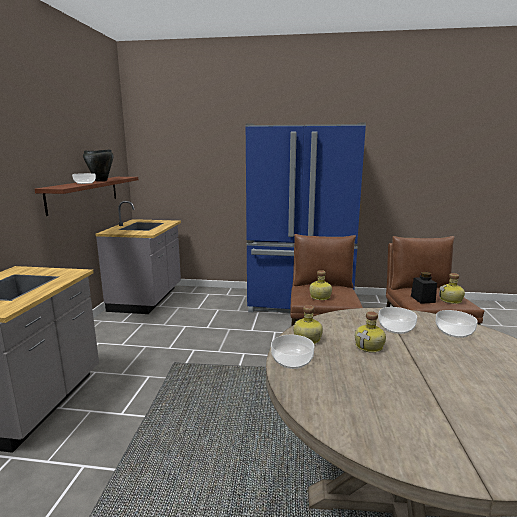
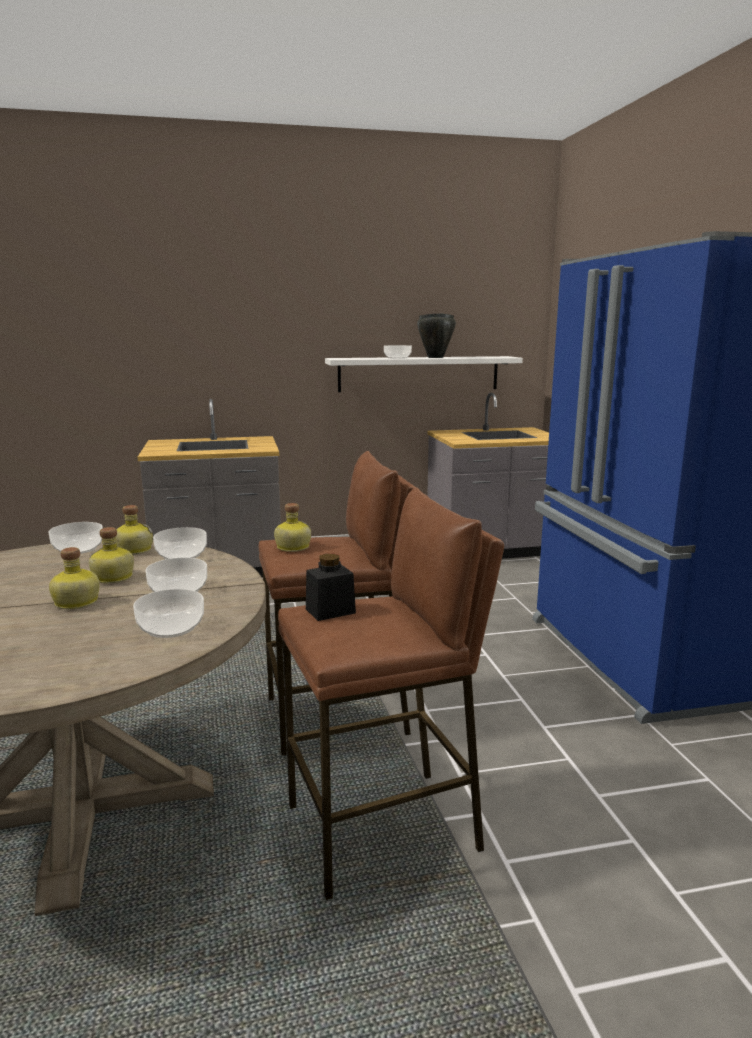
camera: 70 degrees right, 0 degrees up
(84, 193) = (419, 373): brown shelf -> white shelf
(326, 324) = (182, 555): none -> bowl
(451, 300) = (339, 635): bottle -> bottle (75, 603)

